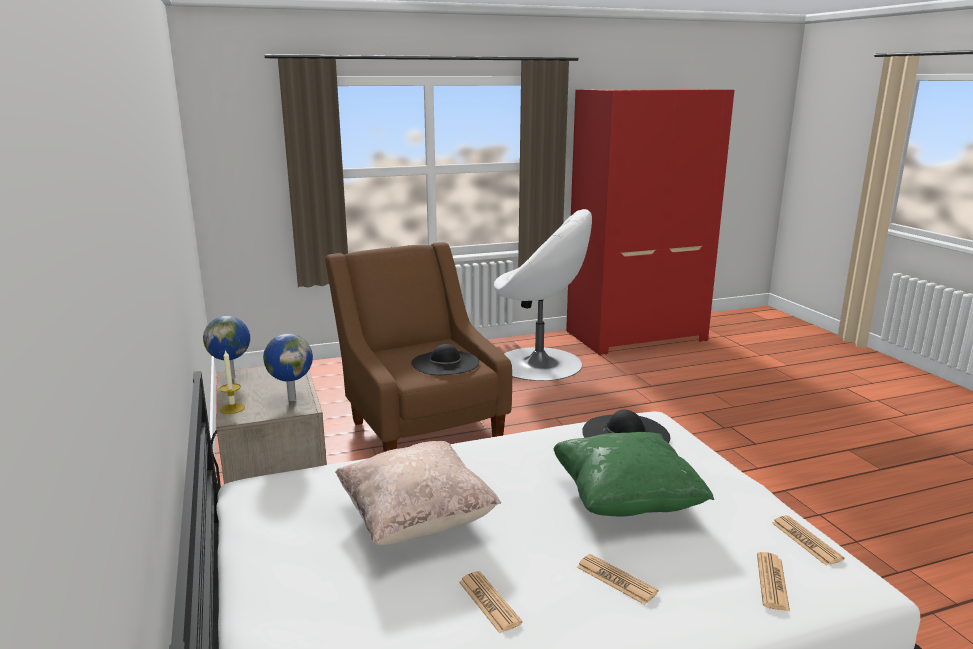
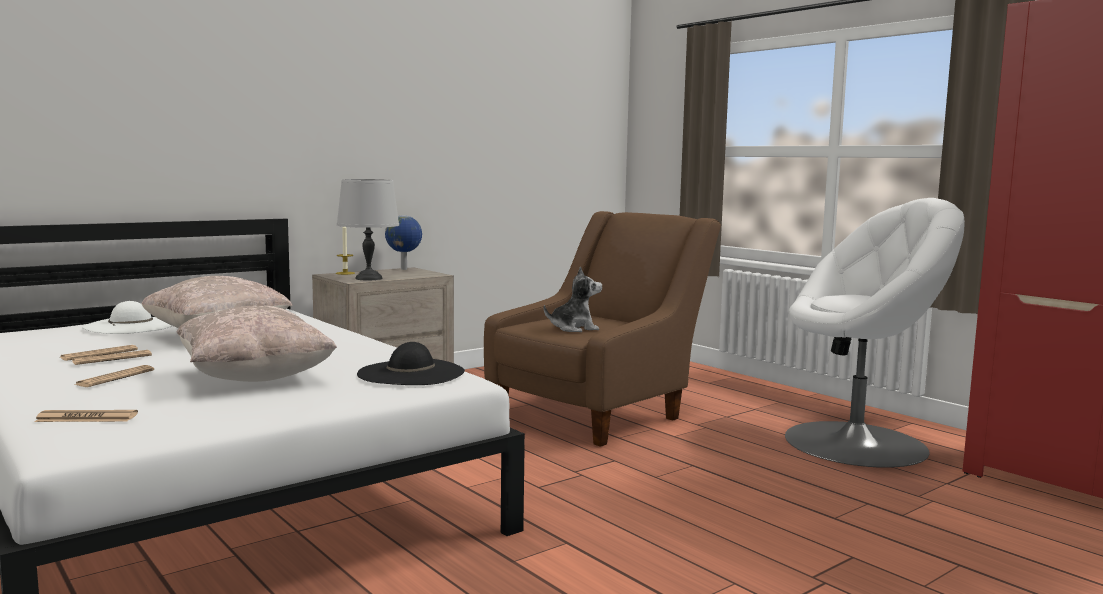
camera: 70 degrees right, 10 degrees down
(292, 399) = (369, 278): globe -> grey table lamp
(302, 591) = (131, 325): none -> white hat
(445, 363) = (574, 328): black hat -> plush toy
(540, 363) = (858, 443): white armchair -> white armchair turned 90 degrees counterclockwise
(625, 501) = (255, 378): green pillow -> beige pillow
(806, 541) = (164, 433): newspaper -> newspaper (112, 359)

